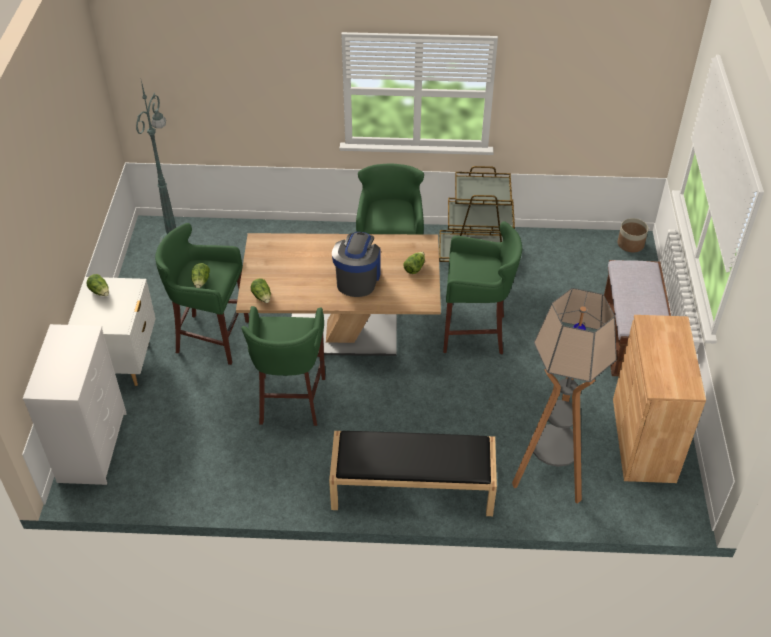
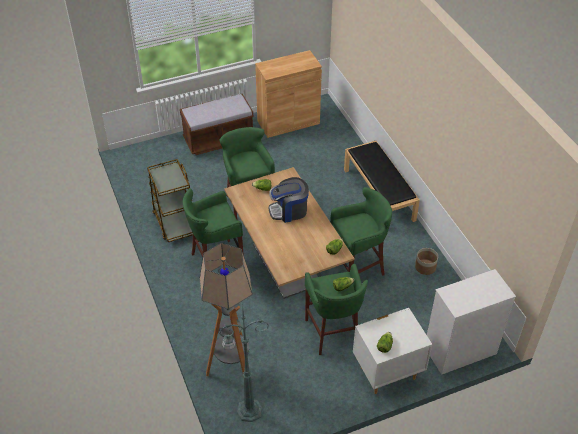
camera: 115 degrees left, 0 degrees up
(549, 478) = (336, 148): floor lamp -> floor lamp (233, 370)
(630, 244) = (128, 156): planter -> planter (425, 267)

